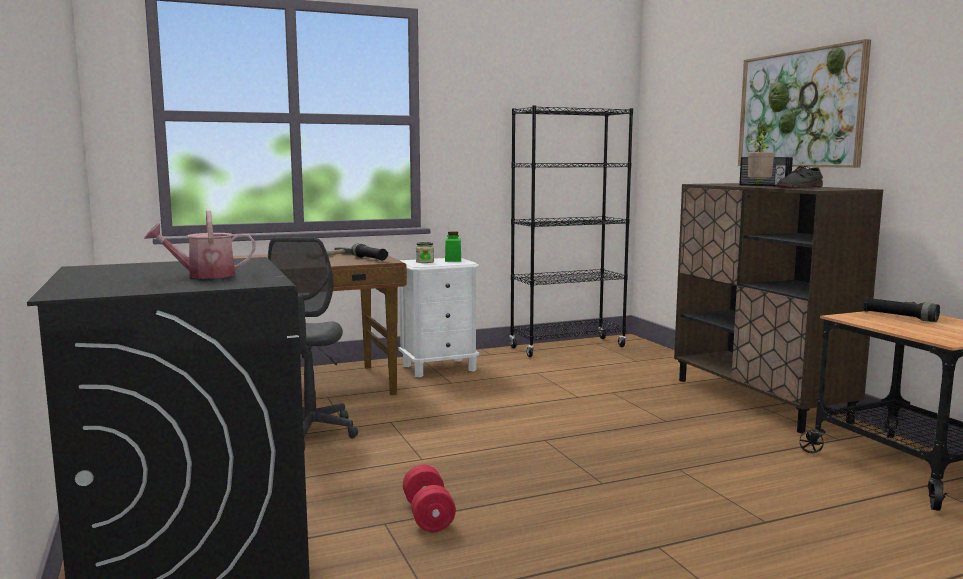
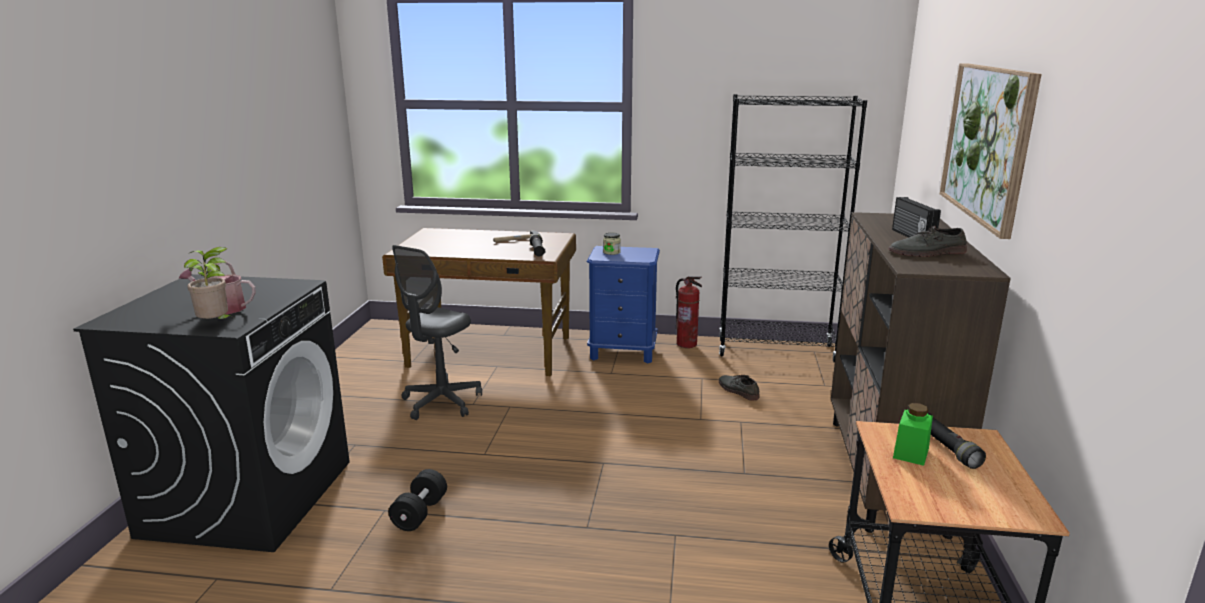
camera: 30 degrees right, 10 degrees up
(428, 515) = (420, 513): red dumbbell -> black dumbbell
(439, 368) = (623, 352): white nightstand -> blue nightstand
(453, 260) = (641, 253): green jar -> green jar (911, 453)
(488, 354) = (687, 344): none -> fire extinguisher
(577, 375) = (737, 390): none -> grey shoe
(759, 187) = (883, 243): potted plant -> potted plant (216, 324)

